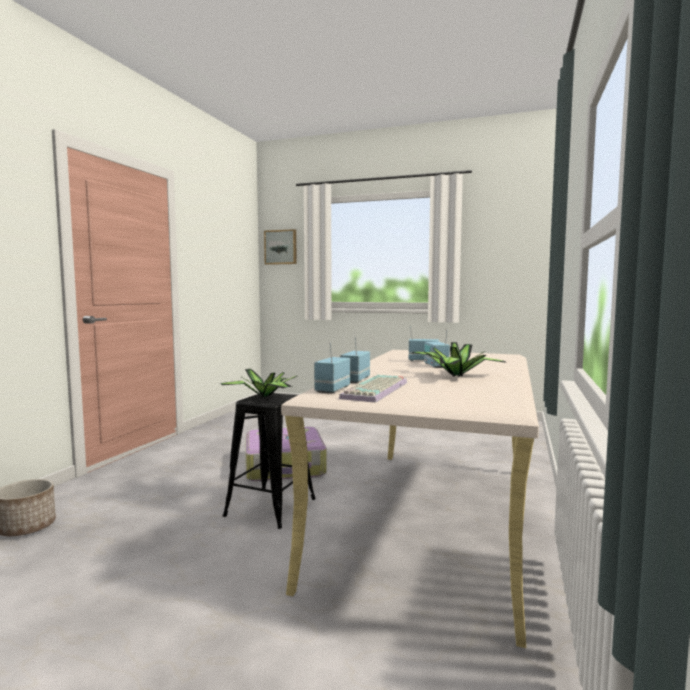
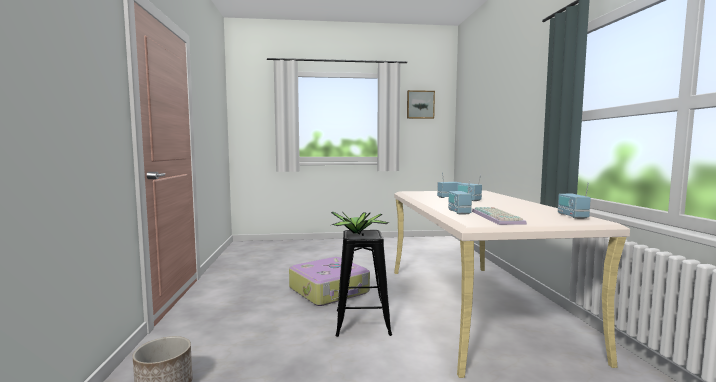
camera: 25 degrees left, 0 degrees up
(281, 247) = (250, 110): picture -> picture (420, 104)
(332, 389) = (470, 219): radio -> radio (572, 216)
(456, 376) = (504, 205): potted plant -> none

